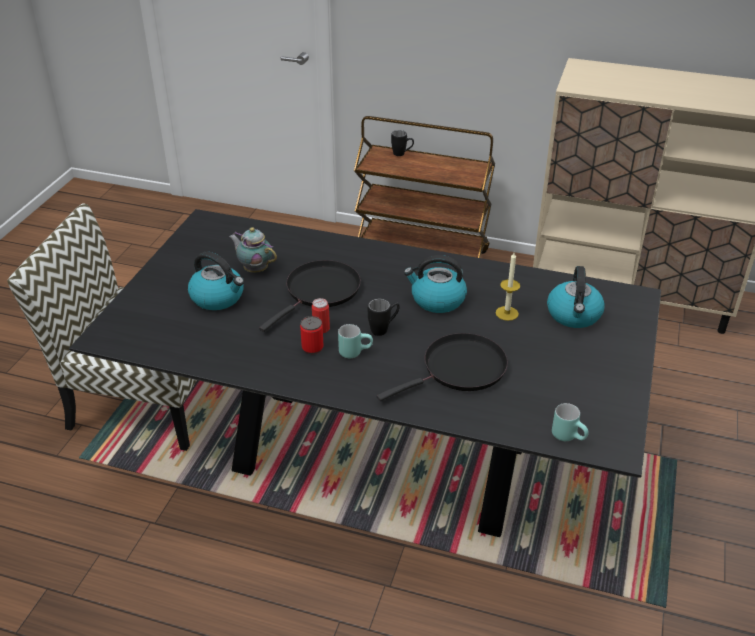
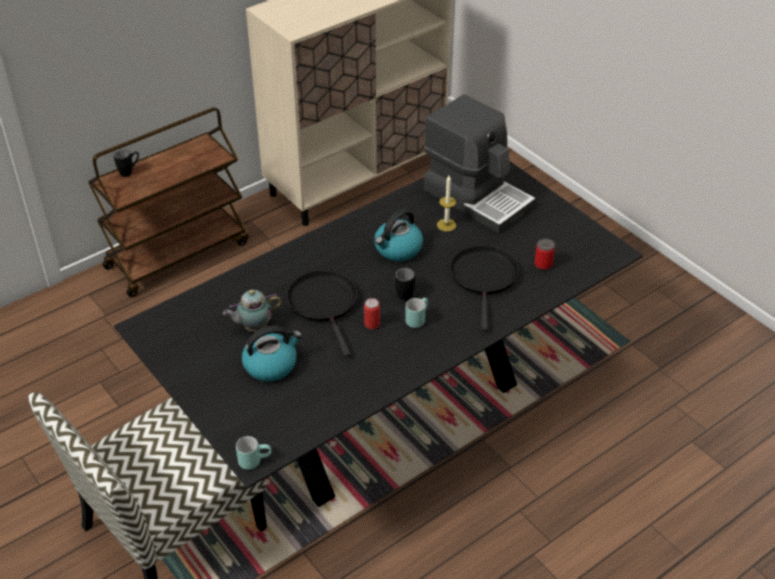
camera: 55 degrees left, 5 degrees up
(312, 348) = (390, 339): can -> can (543, 264)
(569, 436) = (588, 264): turquoise mug -> turquoise mug (254, 460)
(574, 315) = (478, 197): kettle -> coffee machine

